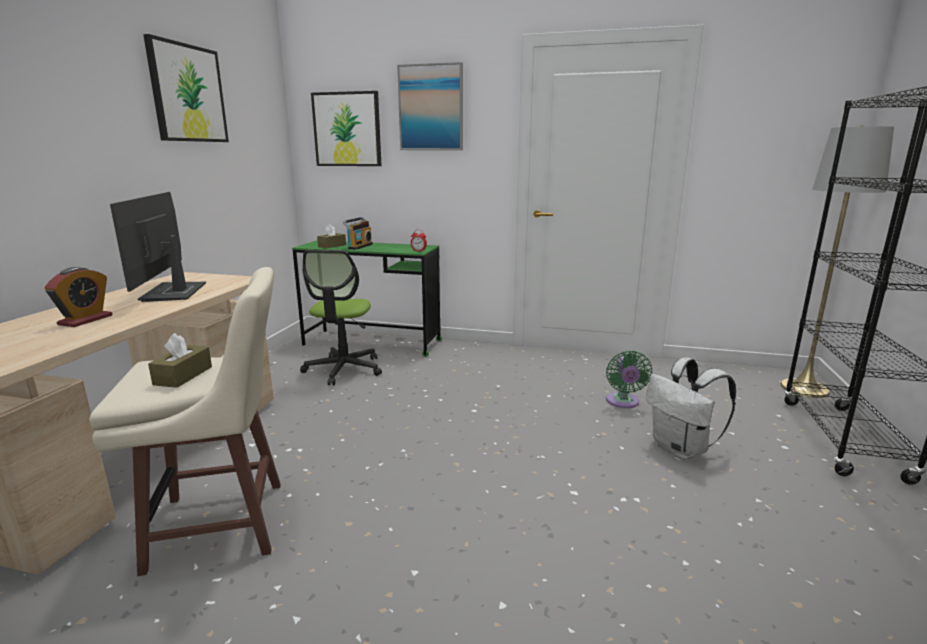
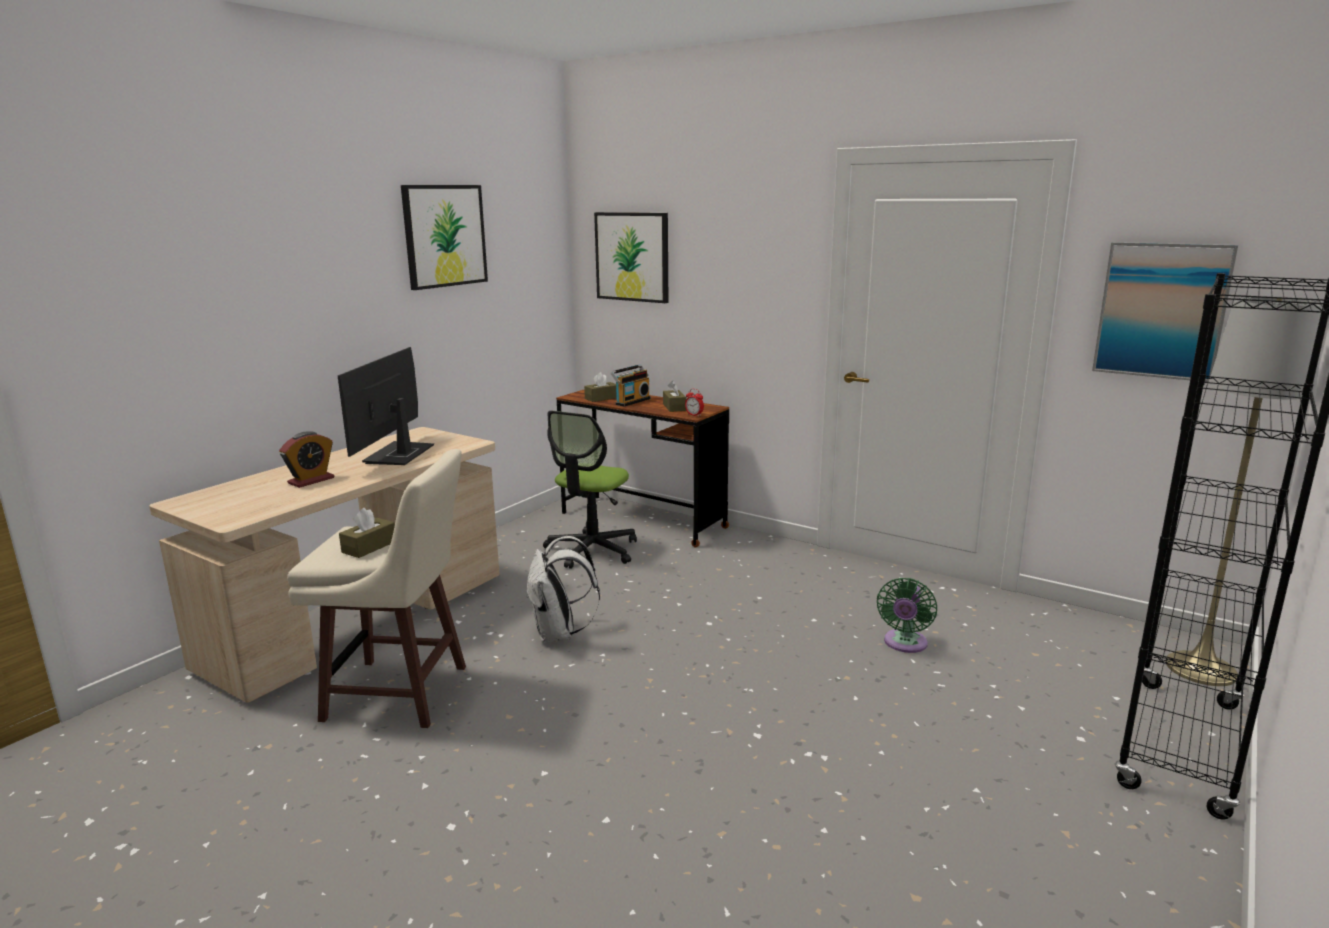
camera: 20 degrees right, 0 degrees up
(372, 343) = (643, 520): green desk -> brown desk
(397, 248) = (674, 407): none -> brown tissue box
(431, 108) = (727, 235): picture -> picture (1161, 310)
(681, 449) = (931, 714): white backpack -> white backpack (559, 634)

